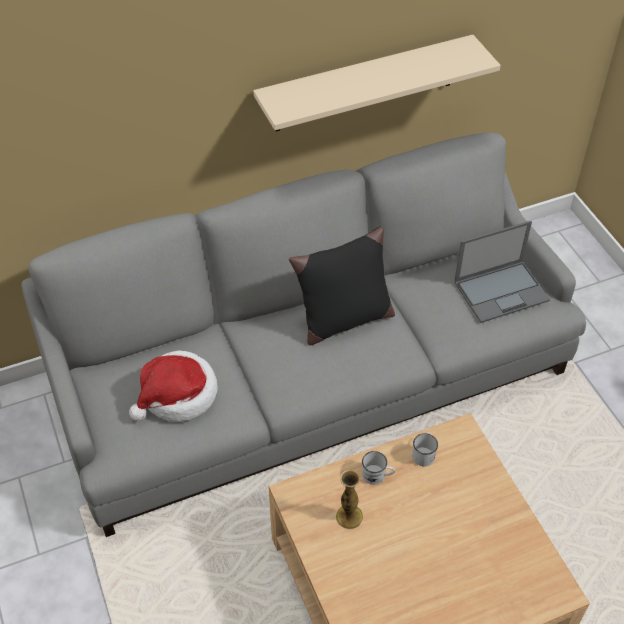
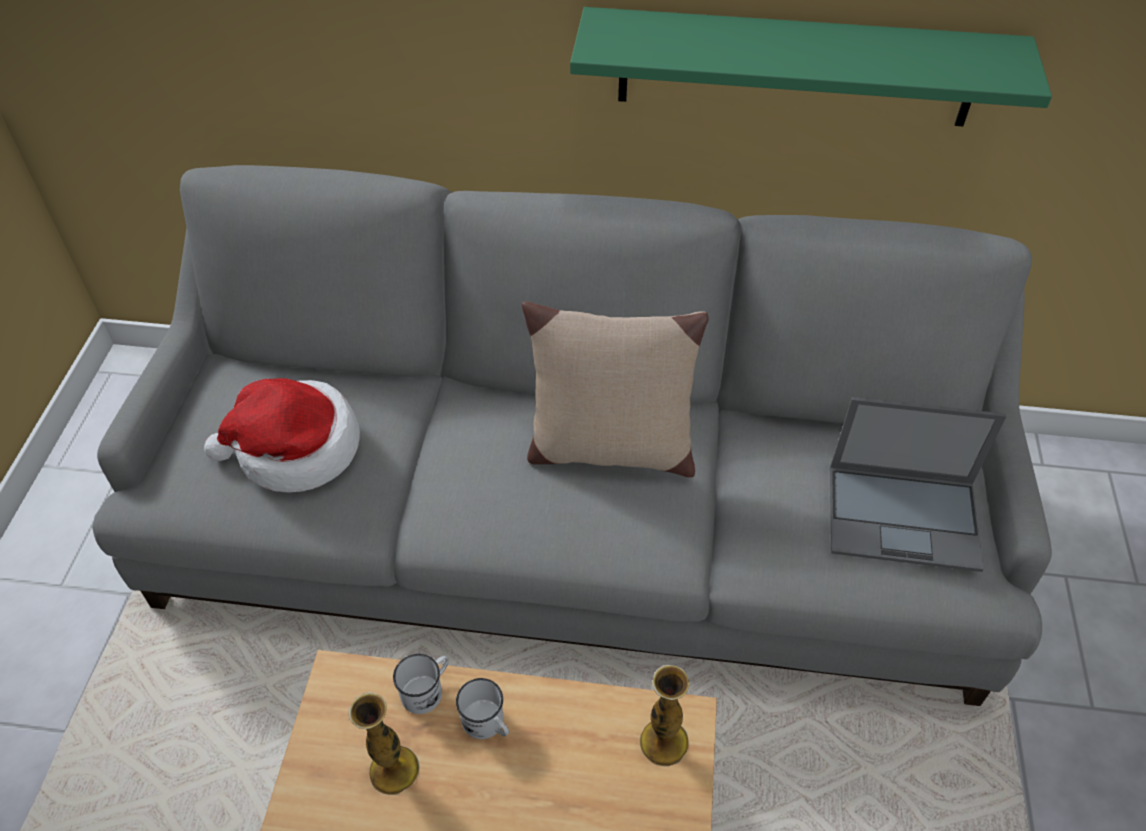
camera: 30 degrees right, 0 degrees up
(343, 320) = (609, 448): black pillow -> beige pillow
(365, 84) = (796, 68): beige shelf -> green shelf
(424, 453) = (589, 728): white mug -> white mug (427, 690)
(460, 442) = (664, 742): none -> vase

